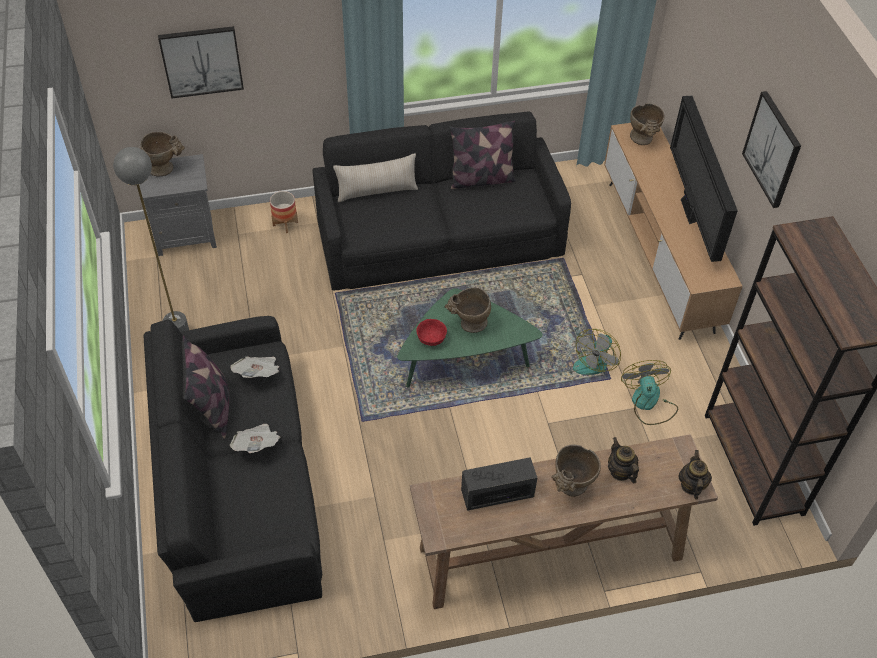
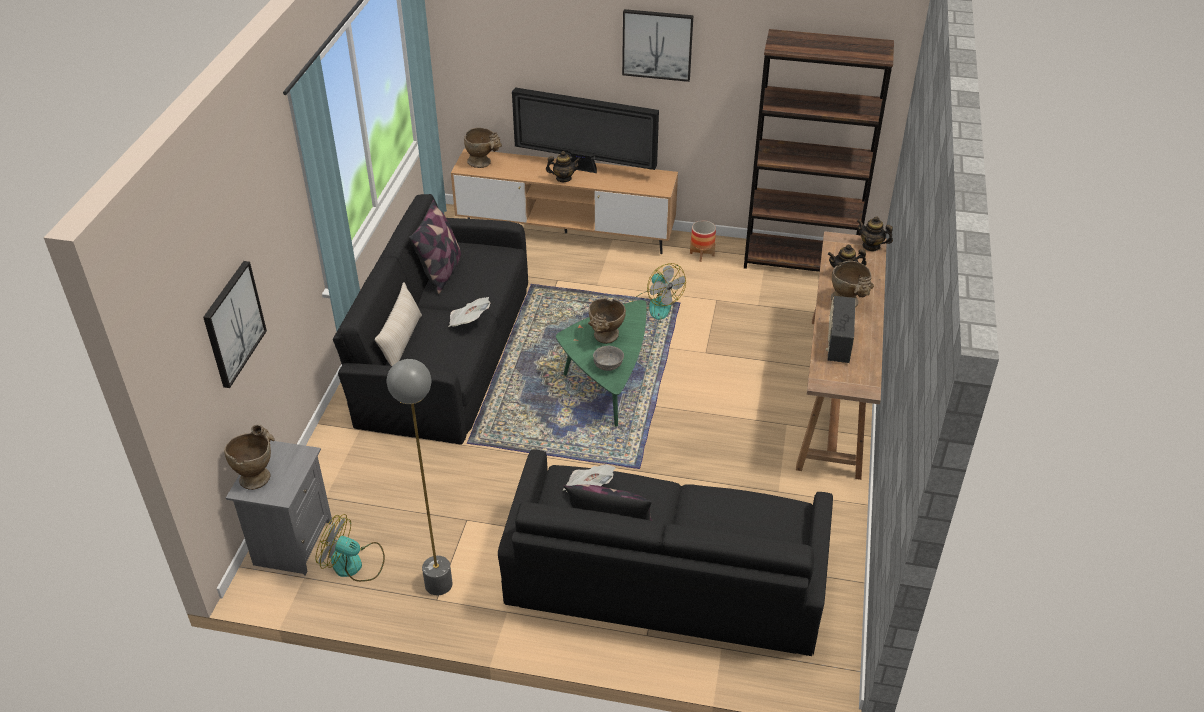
camera: 65 degrees left, 10 degrees down
(257, 445) = (677, 511): newspaper -> newspaper (469, 321)
(285, 224) = (341, 455): planter -> planter (702, 254)
(431, 339) = (608, 366): red bowl -> grey bowl
(648, 403) = (716, 292): fan -> fan (354, 564)
(661, 203) = (563, 178): none -> teapot

